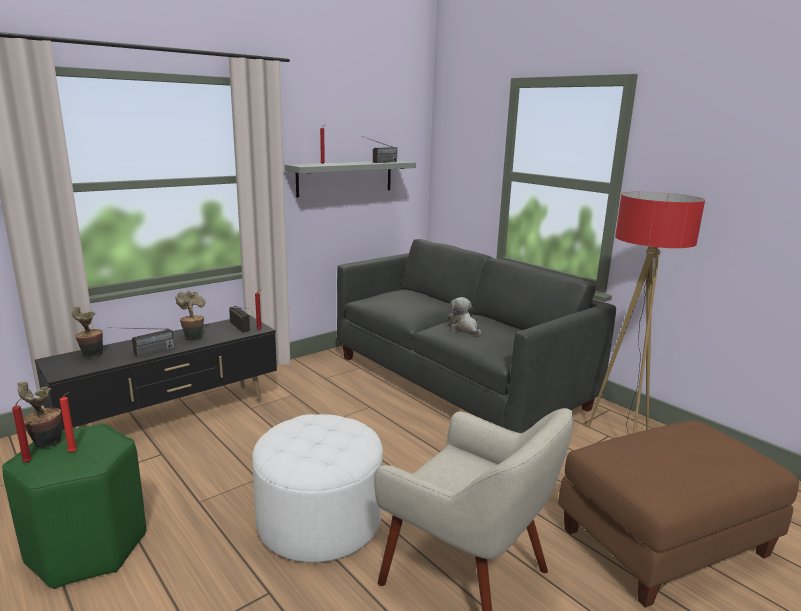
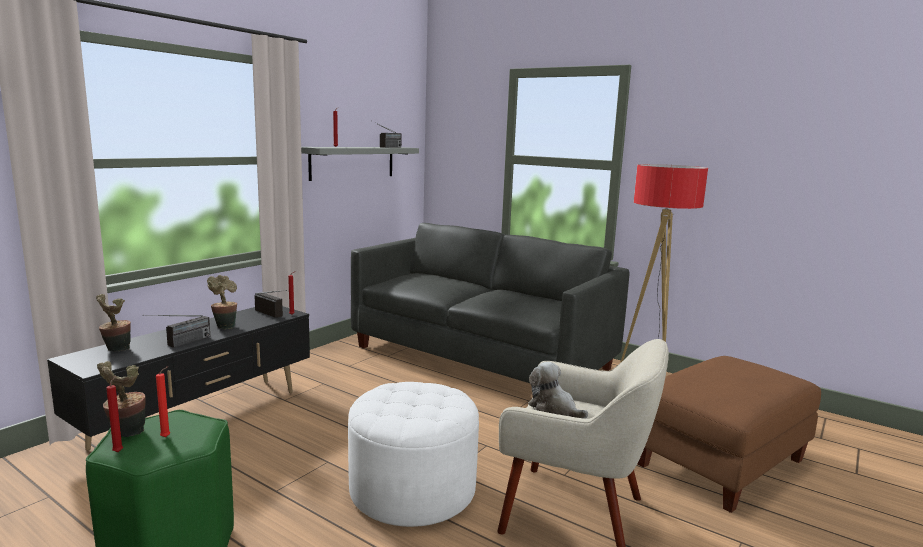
camera: 15 degrees left, 5 degrees down
(464, 329) = (496, 299): plush toy -> plush toy (554, 408)

